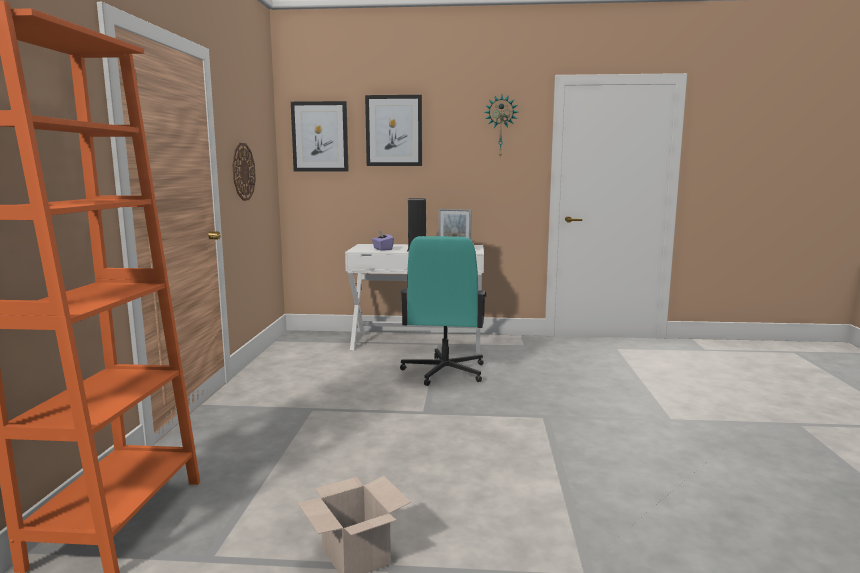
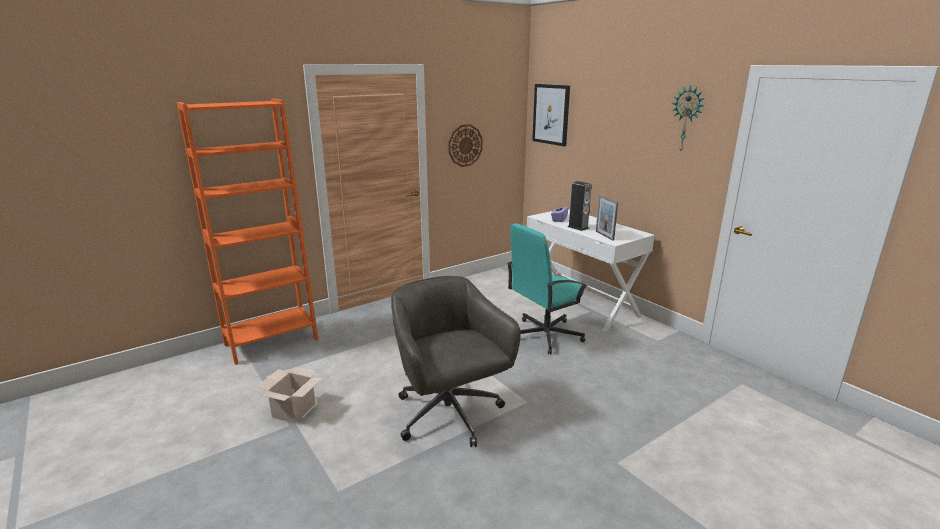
camera: 50 degrees right, 10 degrees up
(394, 131) = (599, 114): picture -> none
(516, 458) = (449, 415): none -> grey office chair

